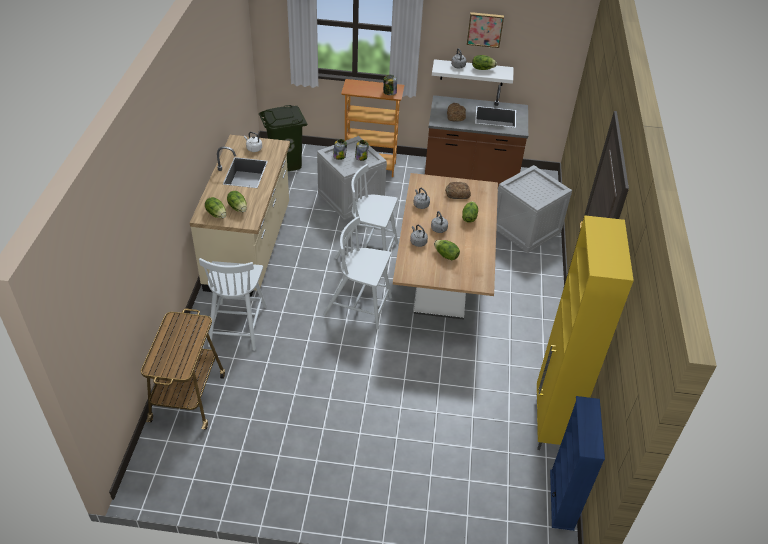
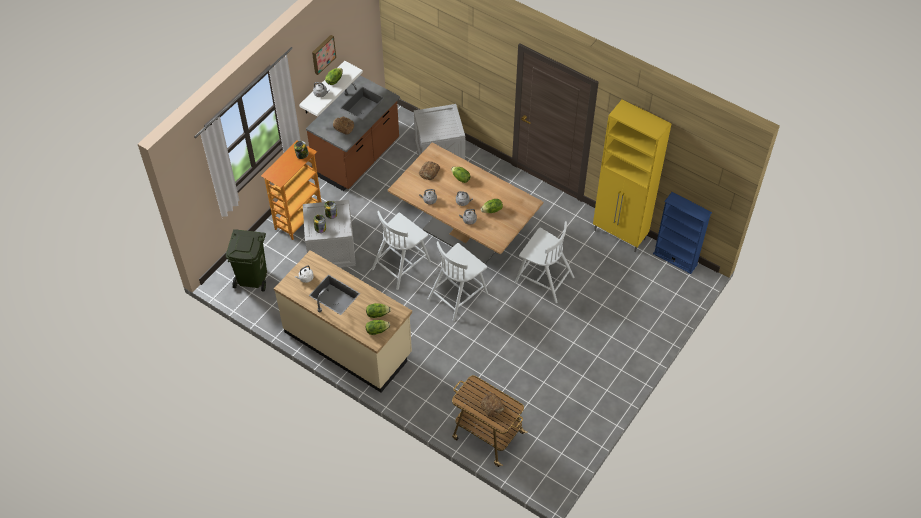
camera: 60 degrees left, 10 degrees up
(175, 350) = (492, 406): none -> bread
(238, 325) = (432, 380): white chair -> white chair (543, 279)

